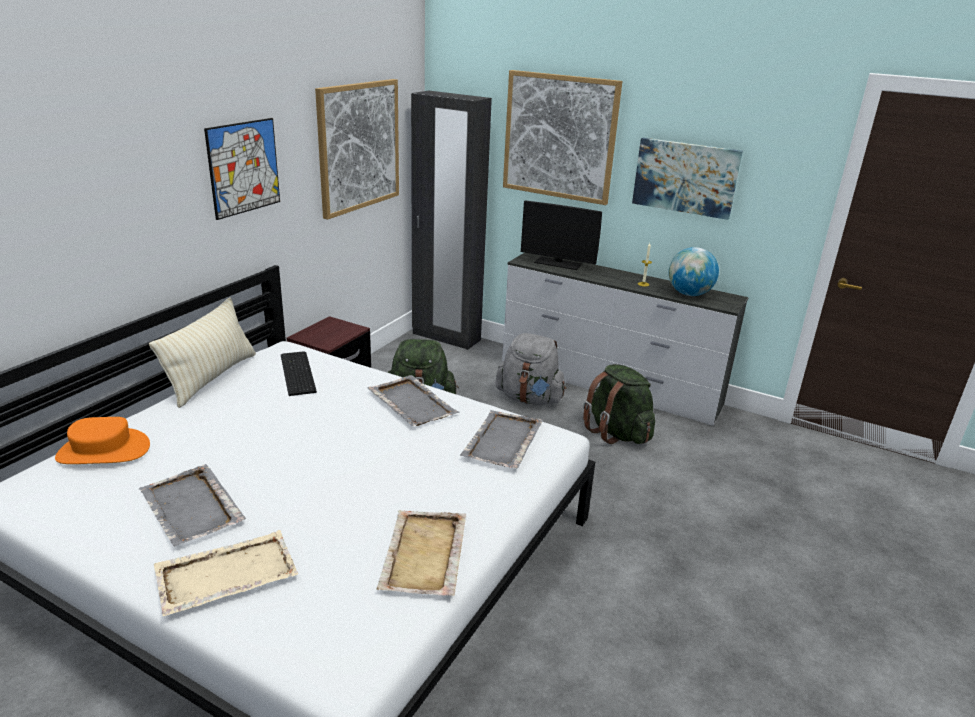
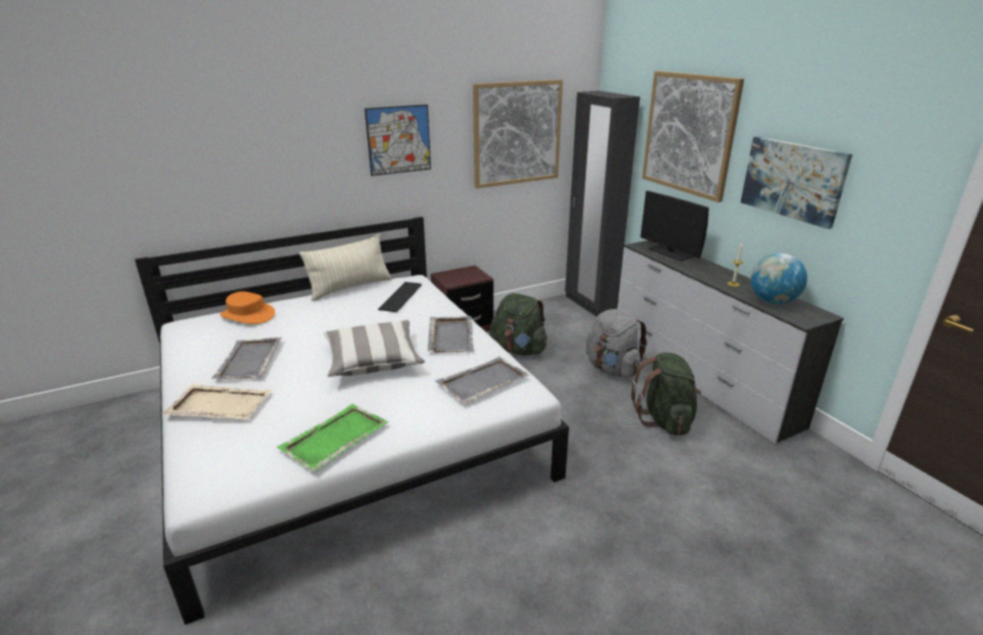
camera: 35 degrees right, 0 degrees up
(358, 457) = (373, 361): none -> pillow
(423, 555) = (334, 439): beige tray -> green tray

